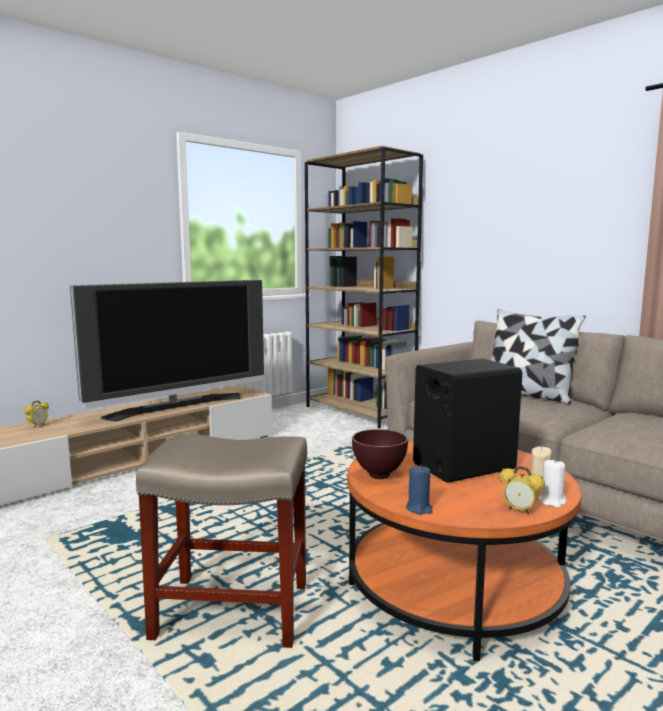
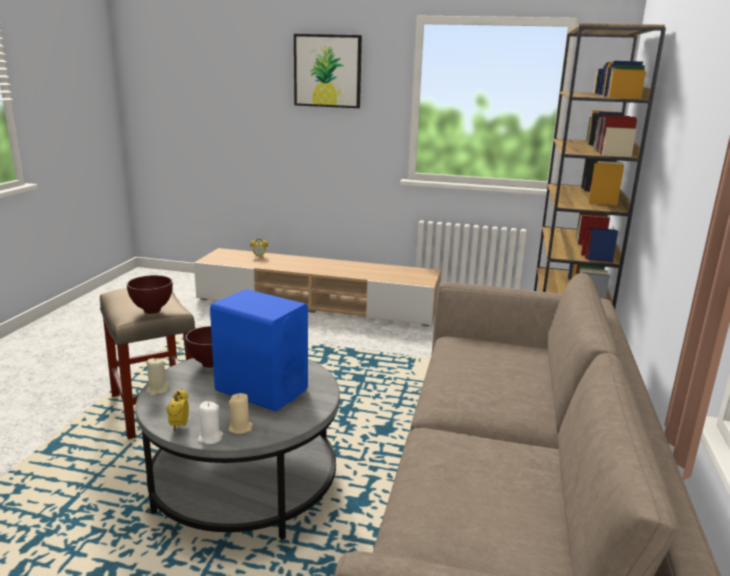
camera: 55 degrees right, 10 degrees up
(84, 182) = (327, 71): none -> picture
(177, 406) = (351, 272): television -> none
(282, 445) = (153, 311): none -> brown bowl
(419, 508) = (157, 390): blue candle -> beige candle
(454, 588) = (245, 483): orange coffee table -> grey coffee table
(463, 466) = (261, 390): black speaker -> blue speaker
(527, 395) = (531, 381): pillow -> none

